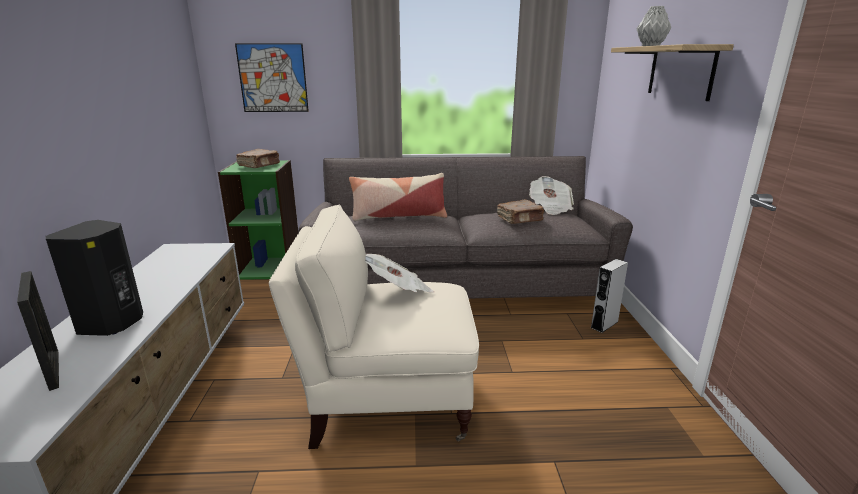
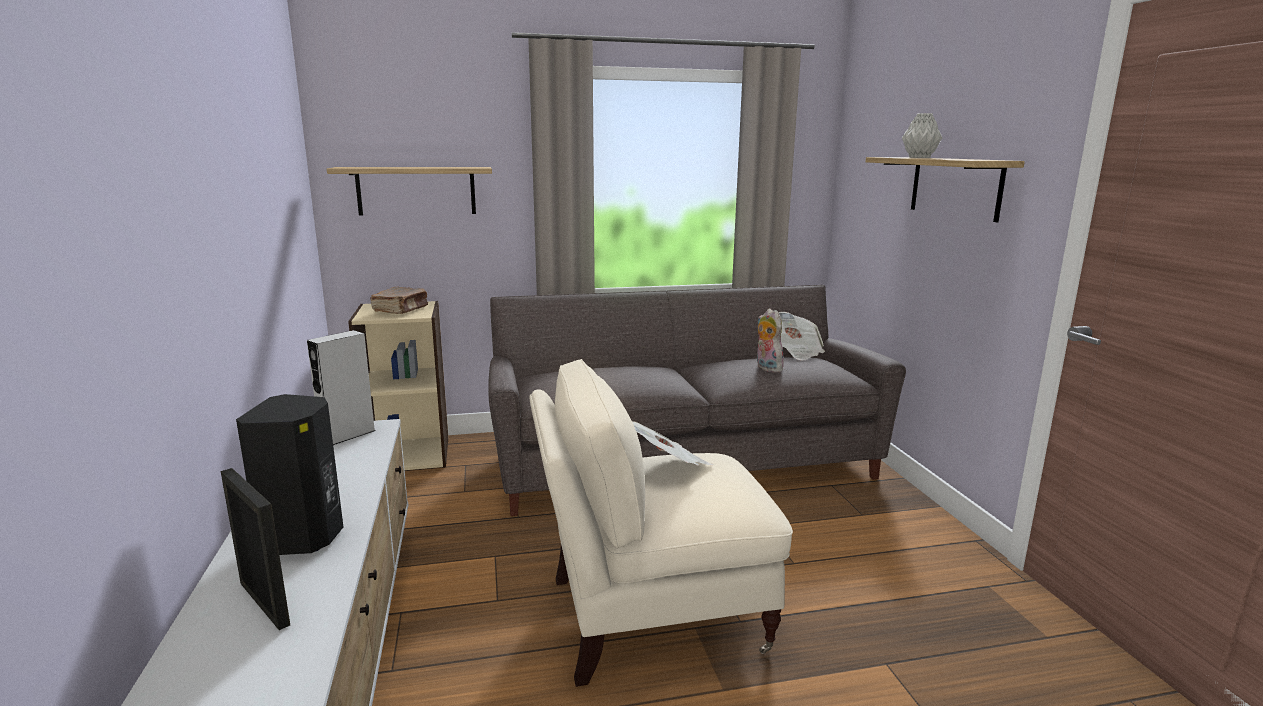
camera: 10 degrees left, 5 degrees down
(270, 268) = (409, 454): green bookcase -> beige bookcase
(273, 78) = (416, 191): picture -> shelf
(398, 216) = (609, 371): pillow -> none
(520, 219) = (766, 368): brown book -> plush toy
(604, 324) = (881, 495): grey speaker -> grey speaker (347, 435)

